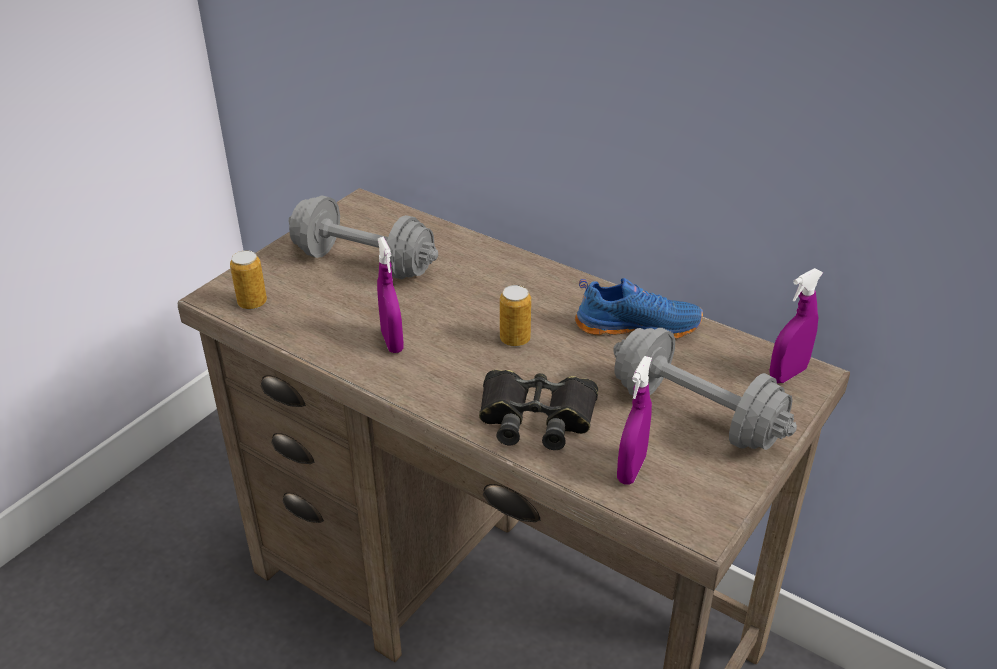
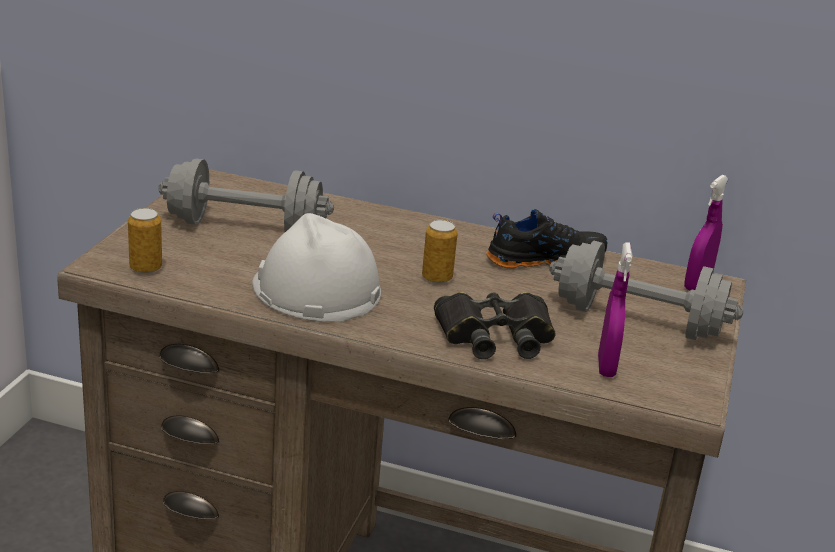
camera: 20 degrees left, 10 degrees down
(392, 342) = (316, 289): purple spray bottle -> white hard hat
(637, 326) = (544, 259): blue shoe -> black shoe

